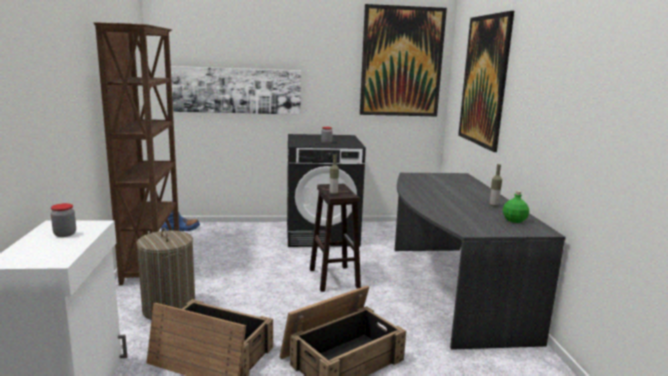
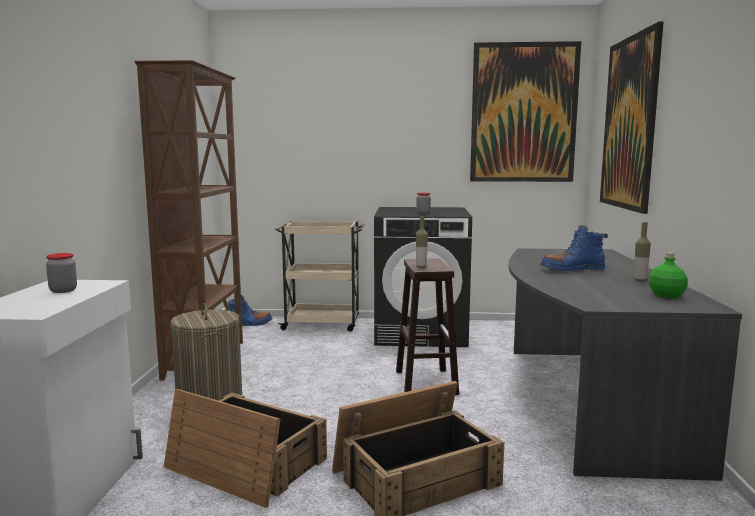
camera: 10 degrees right, 5 degrees down
(234, 90) = (315, 155): picture -> none
(242, 228) = (323, 324): none -> beige cart
(445, 195) = (572, 270): none -> blue boot

